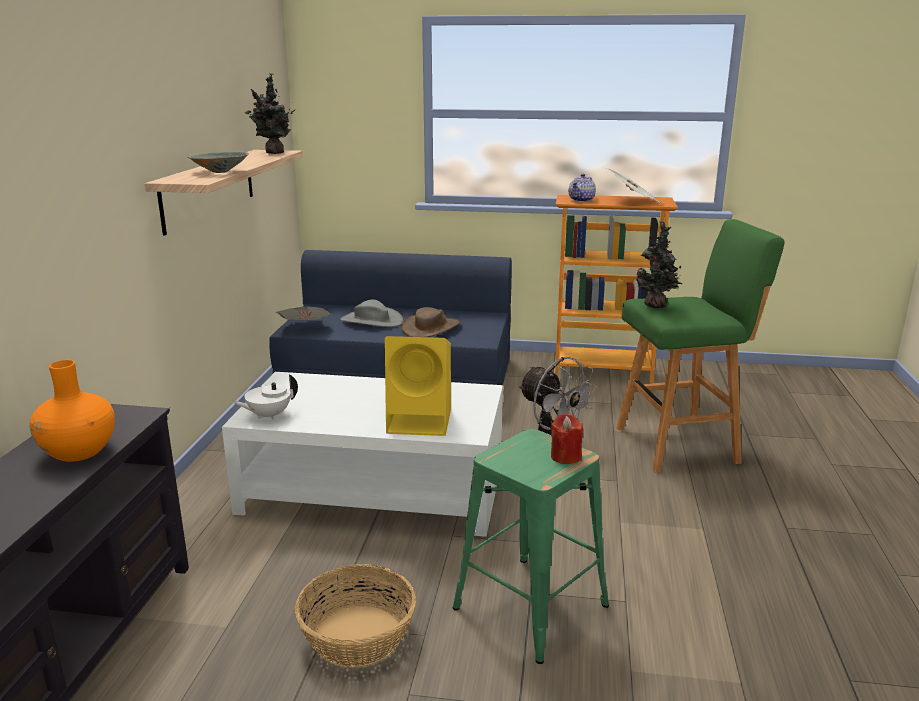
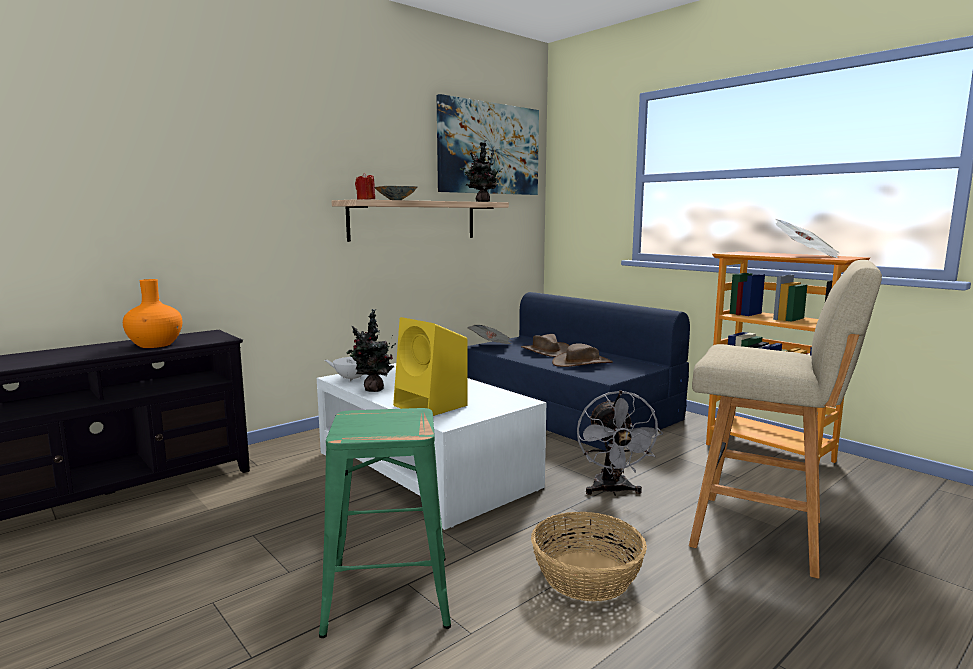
camera: 40 degrees right, 10 degrees down
(252, 78) = (489, 149): none -> picture
(357, 636) = (254, 550): basket -> basket (585, 576)
(371, 321) = (546, 351): grey hat -> brown hat
(565, 456) = (402, 430): red candle -> red candle (365, 199)
(582, 200) = (749, 253): teapot -> none
(656, 306) = (727, 349): potted plant -> potted plant (373, 390)
(680, 444) = (763, 534): green stool -> beige stool

